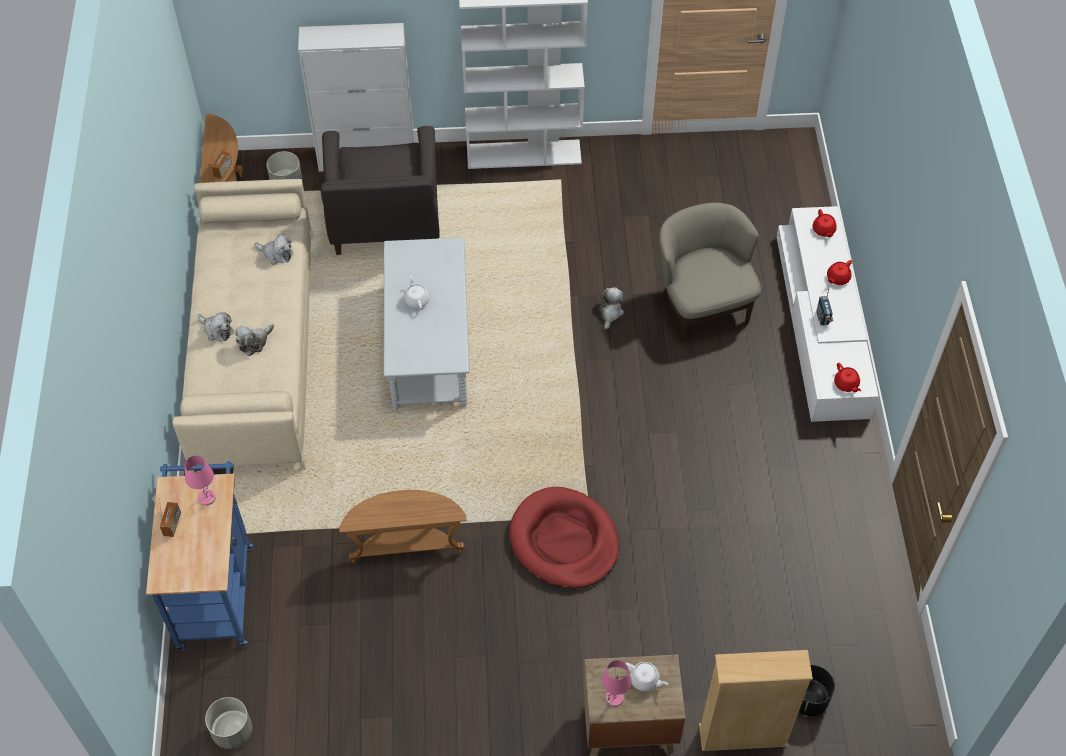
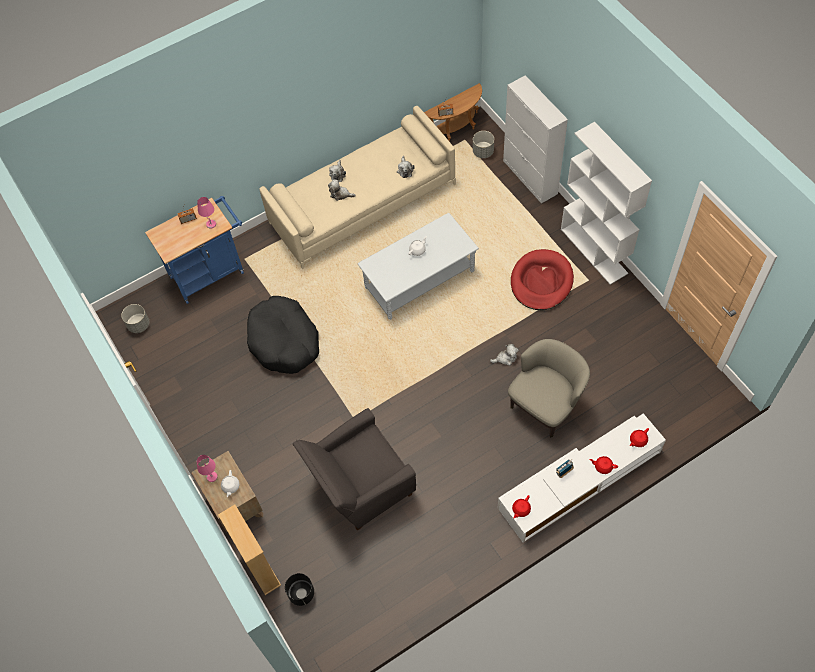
camera: 65 degrees right, 5 degrees up
(385, 225) = (488, 213): grey armchair -> grey armchair (359, 486)
(407, 546) = (284, 341): brown side table -> black dog bed
(564, 541) = (332, 415): red dog bed -> red dog bed (541, 281)

